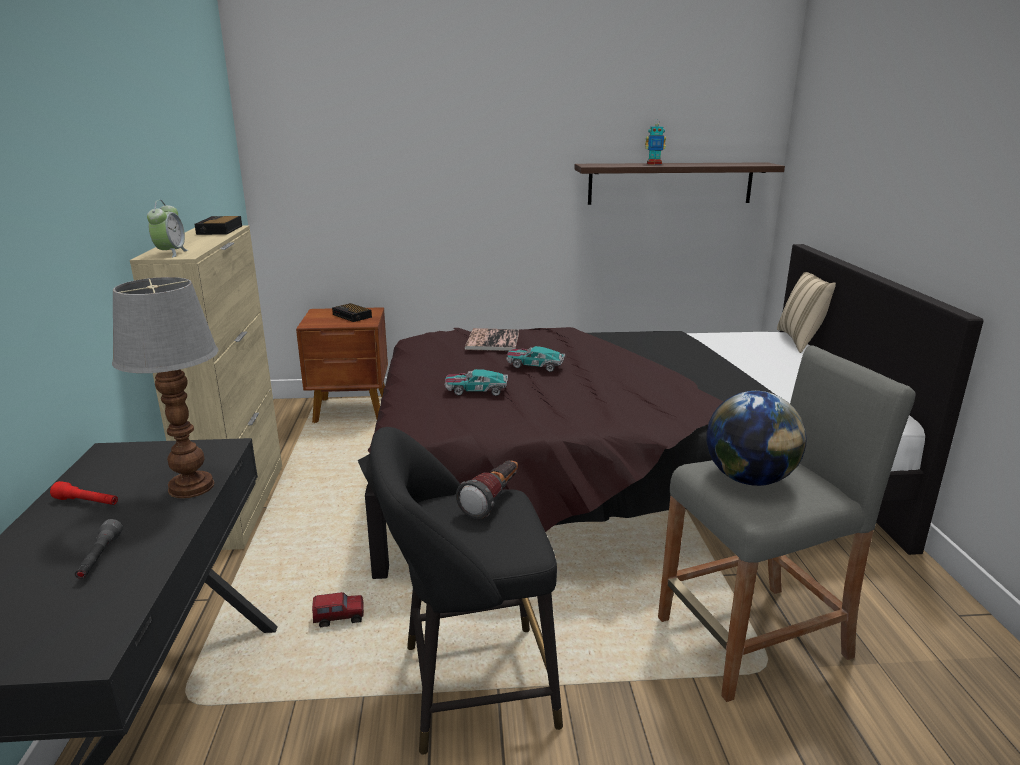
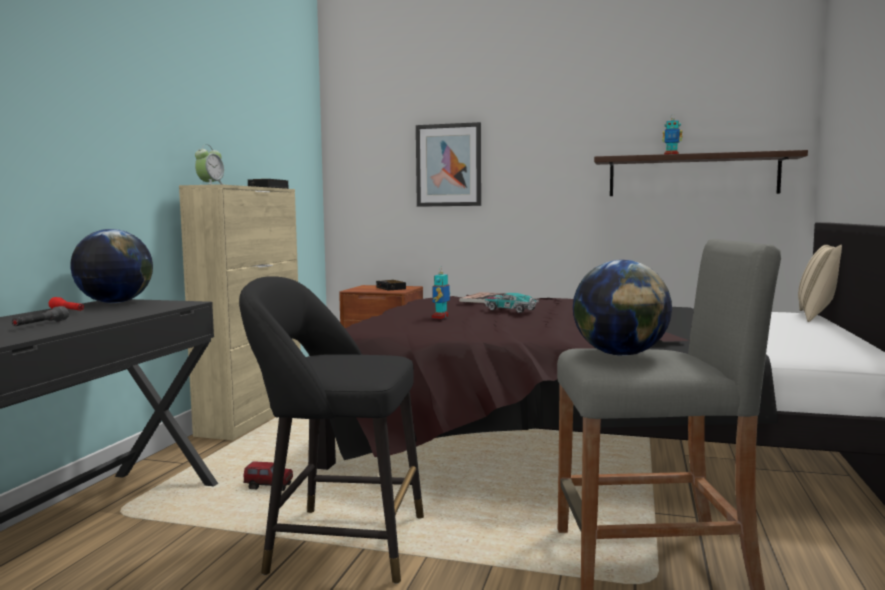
camera: 20 degrees right, 15 degrees down
(121, 460) = (114, 303): none -> globe
(192, 486) = (141, 311): table lamp -> none
(407, 166) = (448, 165): none -> picture
(476, 390) = (440, 317): toy car -> toy robot
(493, 500) = (373, 354): flashlight -> none

